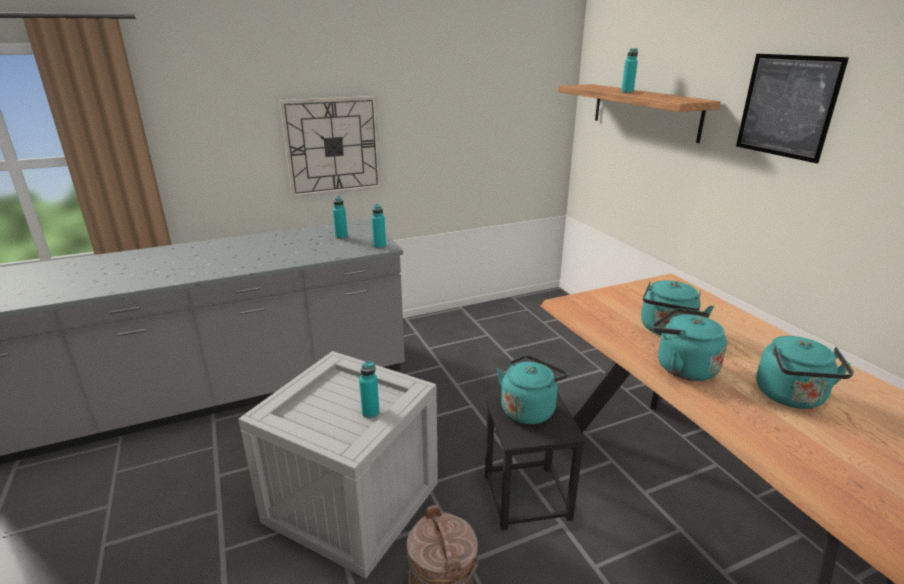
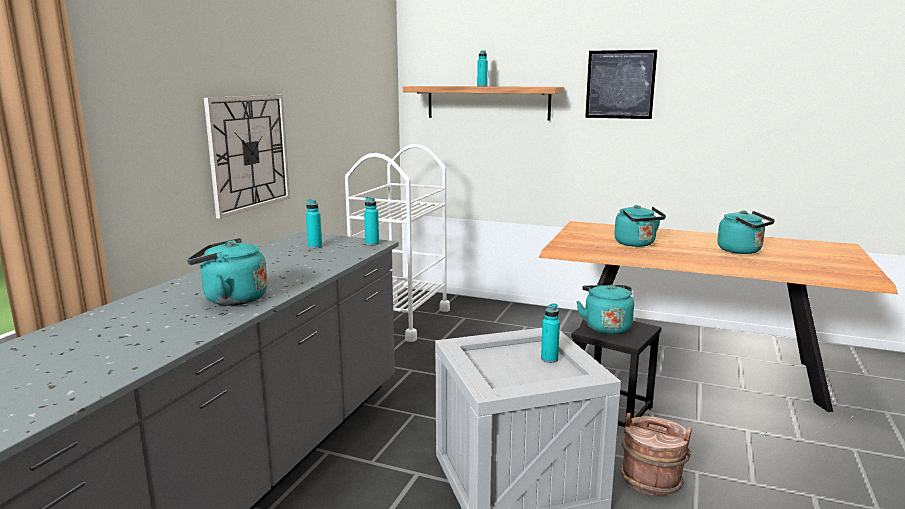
camera: 45 degrees left, 10 degrees down
(506, 317) = (400, 320): none -> white cart
(681, 367) = (682, 255): turquoise kettle -> turquoise kettle (231, 299)

